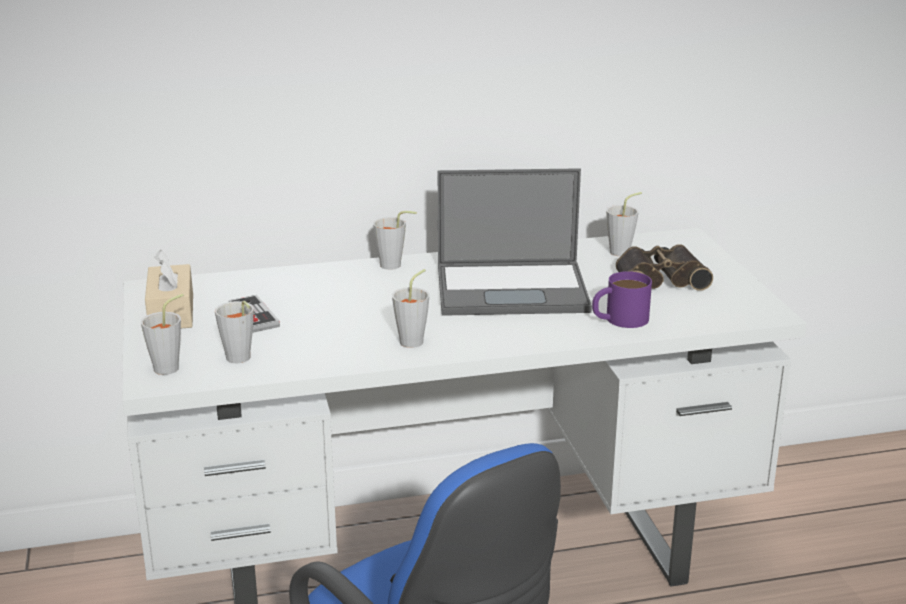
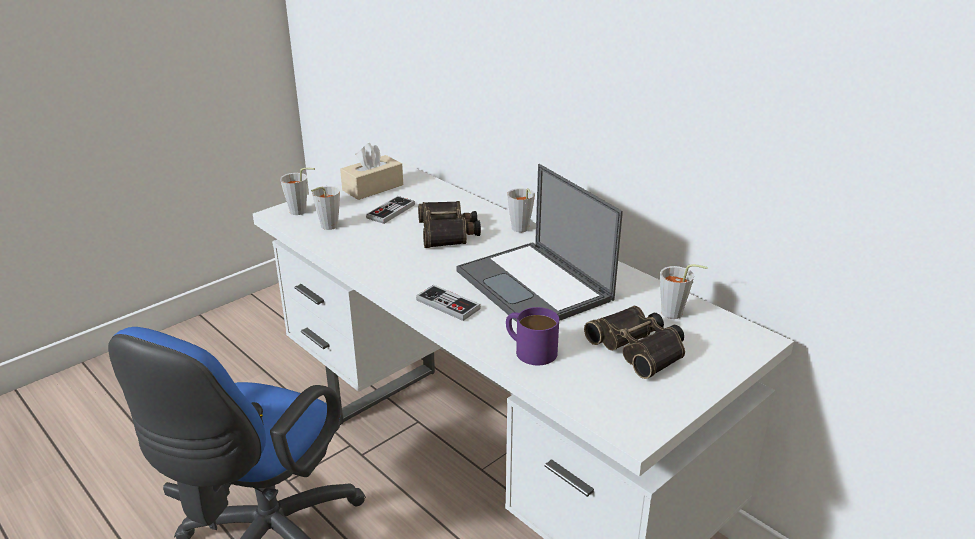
camera: 60 degrees right, 5 degrees up
(350, 299) = (448, 232): none -> binoculars
(415, 340) = (407, 273): grey cup -> none
(503, 335) = (448, 304): none -> game controller

